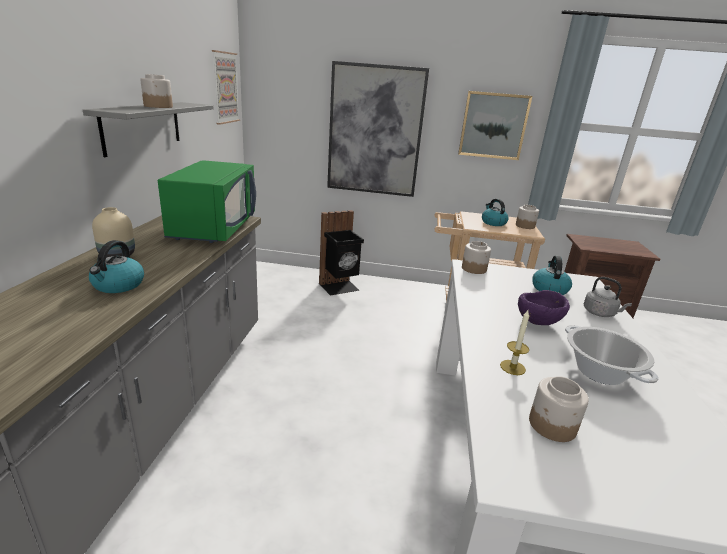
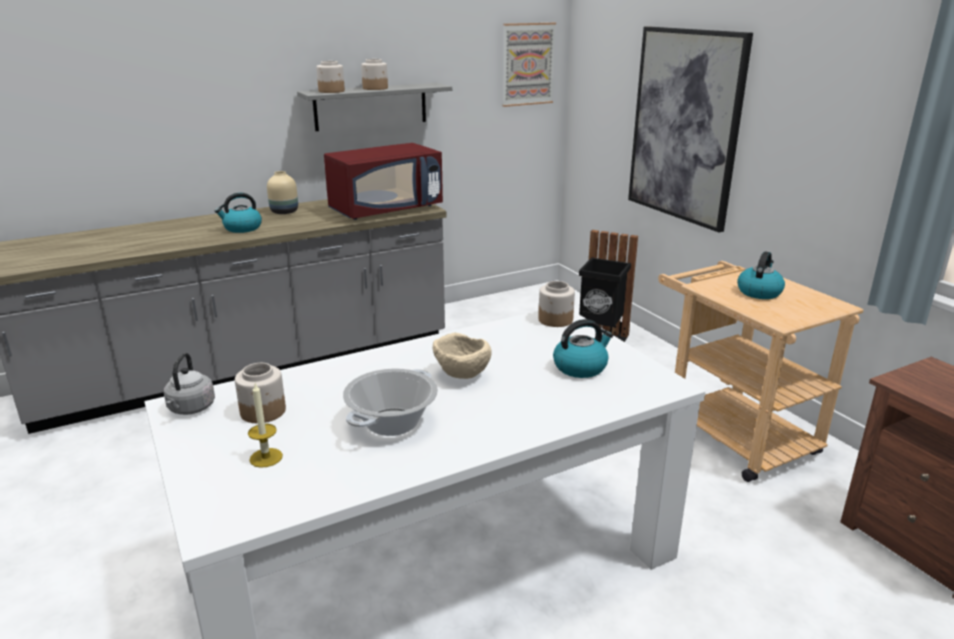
camera: 55 degrees right, 0 degrees up
(214, 228) = (386, 210): green microwave -> red microwave
(493, 125) = (839, 129): picture -> none
(512, 367) = (341, 380): candle -> candle (266, 457)
(525, 226) = (806, 311): jar -> jar (332, 91)
(538, 323) = (461, 376): purple bowl -> beige bowl
(600, 313) = (560, 407): grey kettle -> grey kettle (190, 409)

